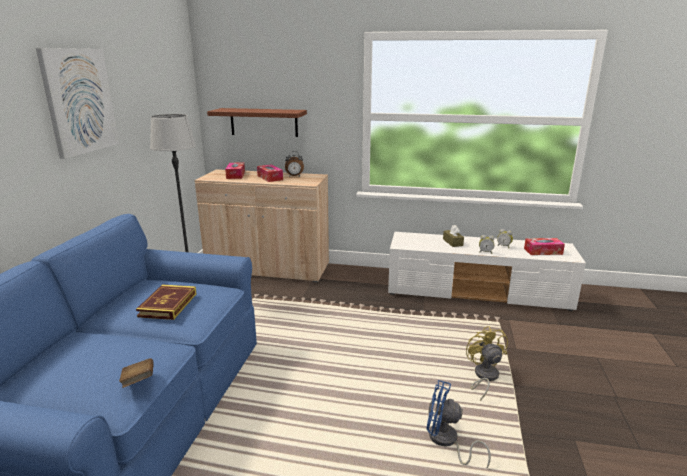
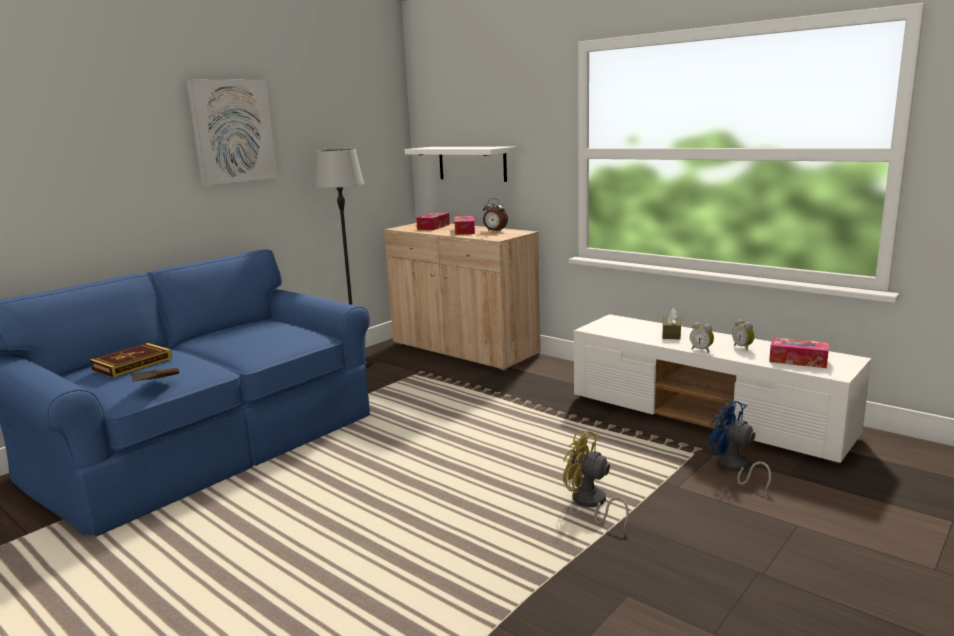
camera: 30 degrees right, 5 degrees down
(168, 305) = (252, 338): book -> book (132, 364)
(264, 122) = (472, 163): brown shelf -> white shelf
(446, 441) = (462, 548): blue fan -> blue fan (734, 468)
(484, 377) = (591, 504): yellow fan -> yellow fan turned 75 degrees counterclockwise

